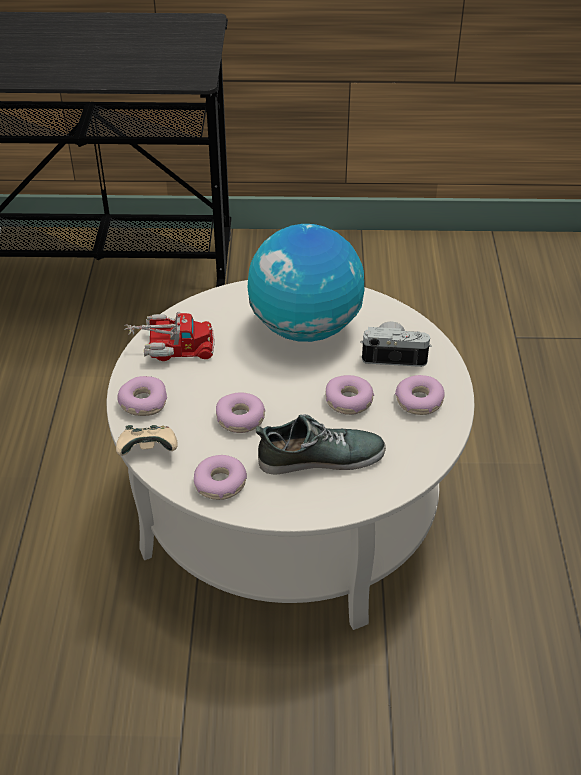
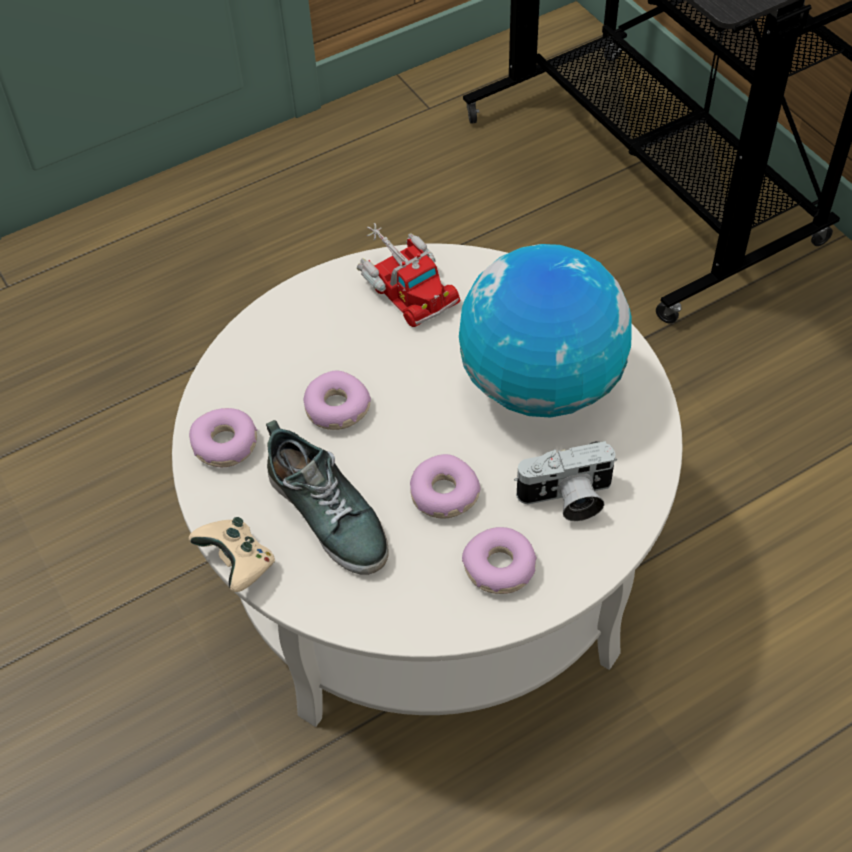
camera: 60 degrees right, 10 degrees up
(143, 402) = (300, 312): donut -> none
(148, 450) = (232, 358): beige game controller -> beige game controller (238, 563)
(394, 355) = (567, 499): camera -> camera turned 105 degrees clockwise

